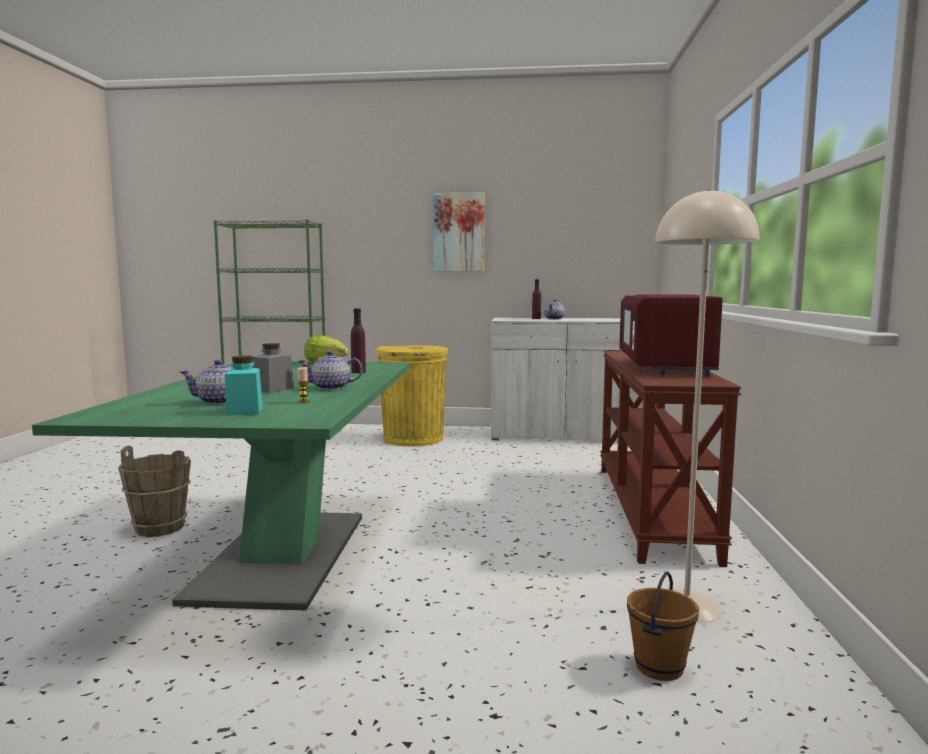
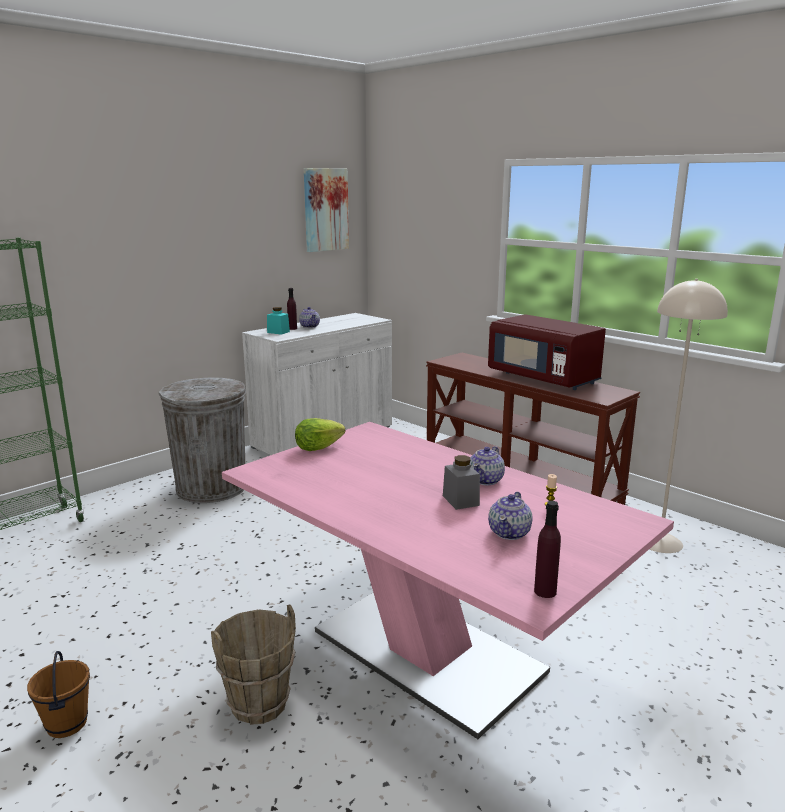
camera: 50 degrees left, 10 degrees up
(244, 411) = (570, 532): turquoise jar -> turquoise jar (278, 332)
(282, 555) = (427, 651): green dining table -> pink dining table
(358, 372) = (405, 451): purple bottle -> purple bottle (545, 591)
(413, 439) = (212, 488): yellow trash can -> grey trash can
(459, 232) = (194, 239): picture -> picture (325, 210)
(658, 667) = (720, 582): brown bucket -> brown bucket (66, 724)

